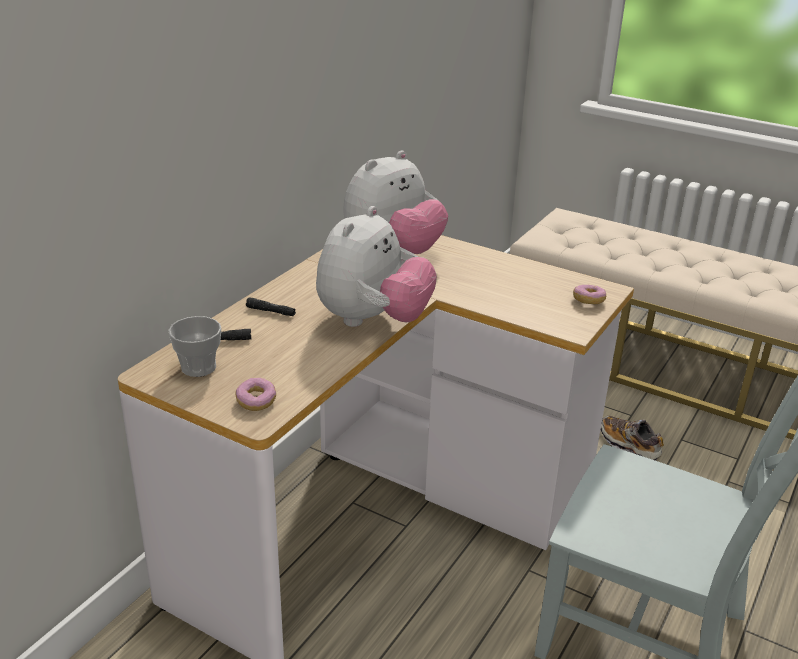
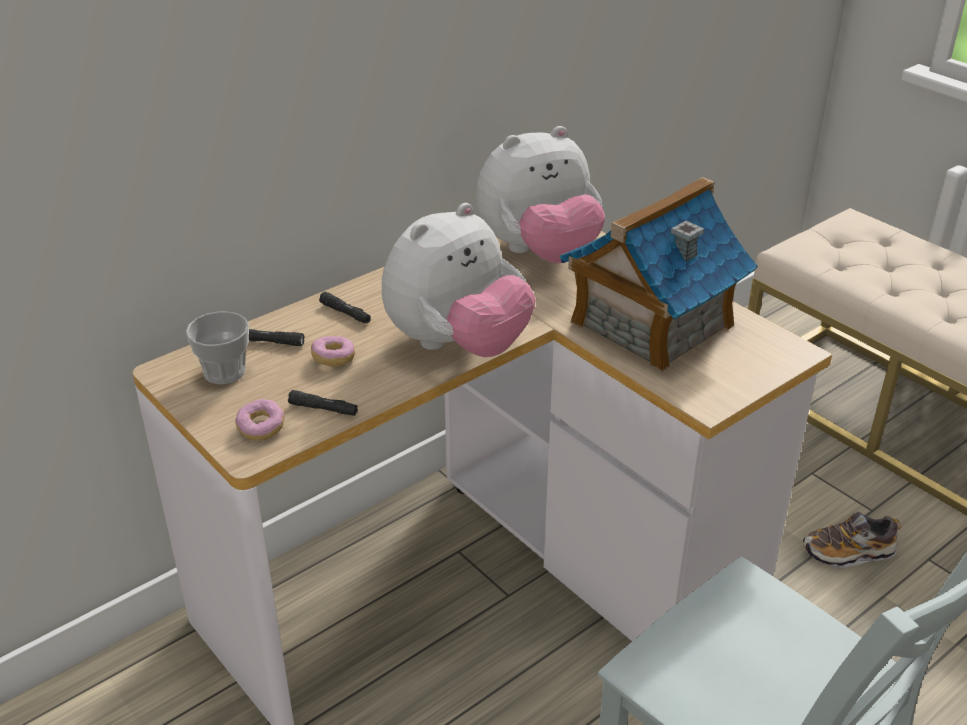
camera: 20 degrees right, 5 degrees up
(297, 379) = (324, 409): none -> black flashlight
(502, 286) = (650, 324): none -> toy house
(588, 301) = (754, 363): donut -> donut (333, 359)
(629, 446) = (848, 552): shoe -> shoe turned 75 degrees counterclockwise

